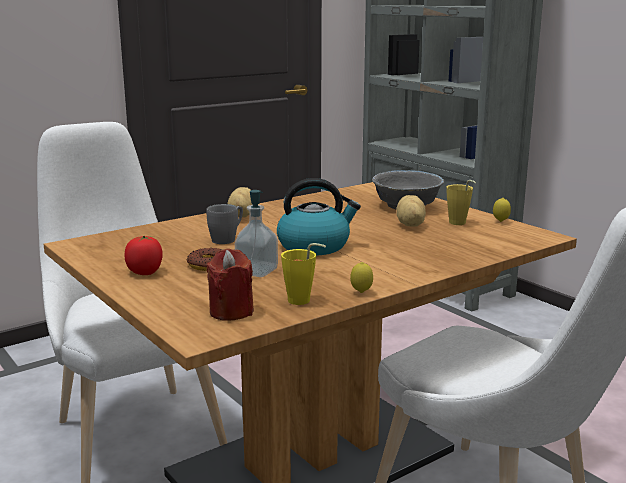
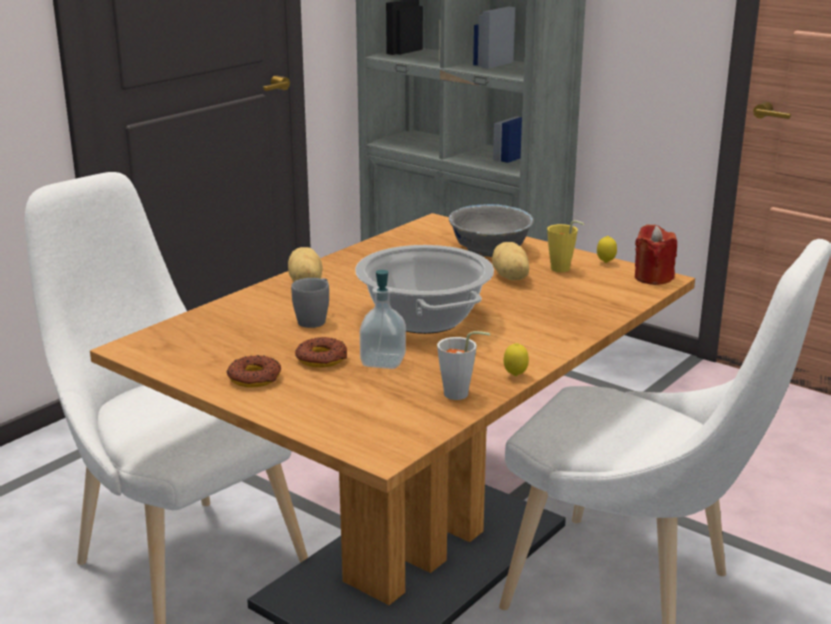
camera: 15 degrees left, 5 degrees up
(145, 272) = (254, 378): tomato -> donut
(231, 311) = (393, 417): red candle -> red candle (653, 278)
(303, 302) = (461, 395): yellow cup -> grey cup
(315, 246) = (423, 318): kettle -> cooking pot

